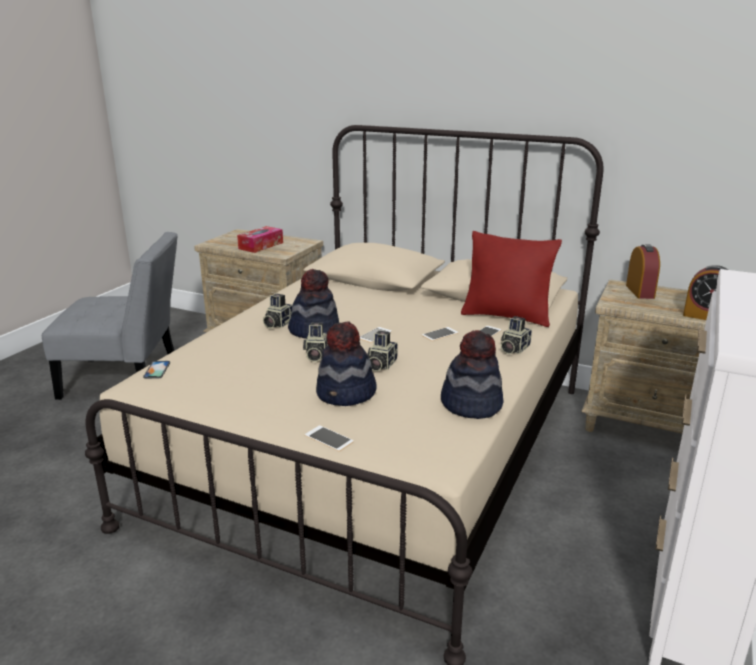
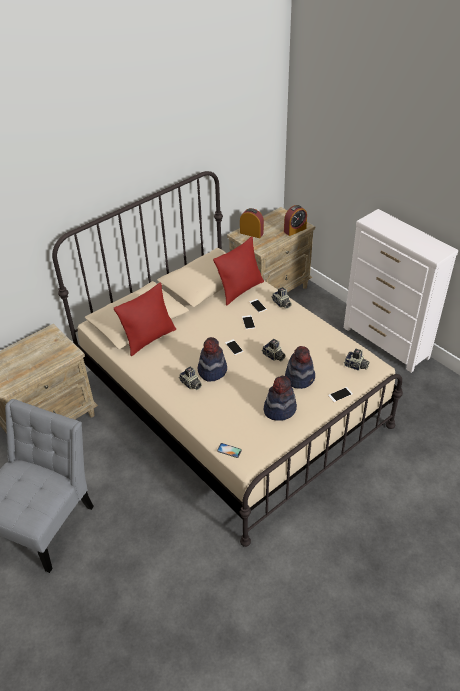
camera: 65 degrees left, 20 degrees up
(261, 246) = (39, 359): tissue box -> none
(316, 355) = (247, 378): camera -> camera (356, 366)
(346, 288) = (149, 338): none -> red pillow
(471, 404) = (330, 339): hat -> hat (279, 409)

